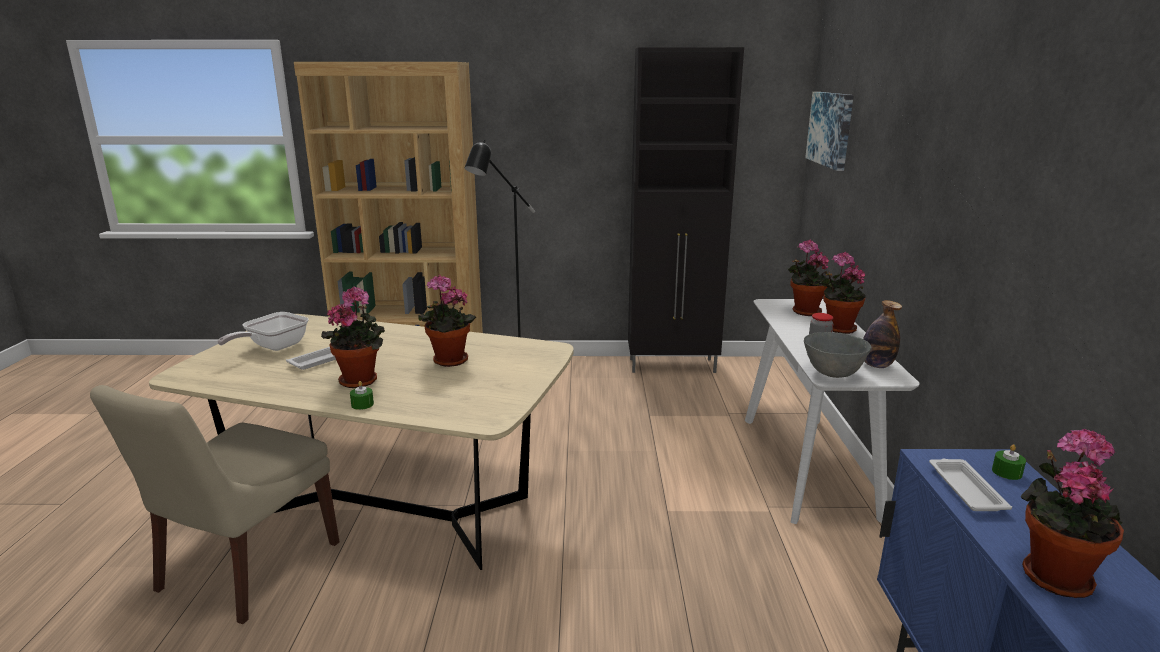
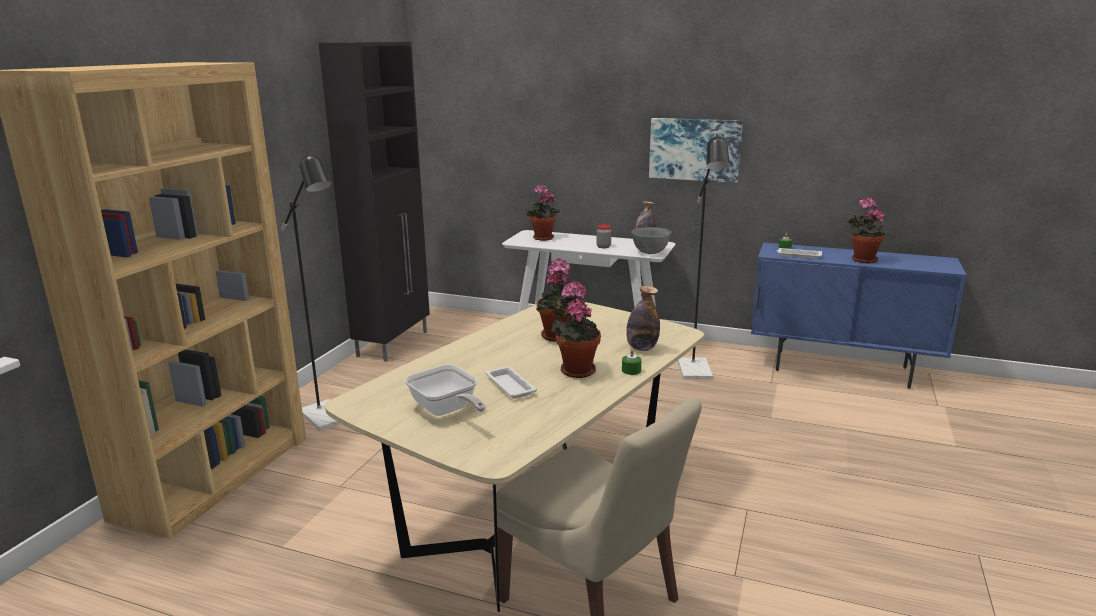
camera: 70 degrees left, 0 degrees up
(428, 403) = (641, 348): none -> bottle
(788, 576) = (696, 373): none -> black floor lamp
(831, 129) = (466, 105): picture -> picture (695, 149)
(837, 329) = (580, 238): potted plant -> none

